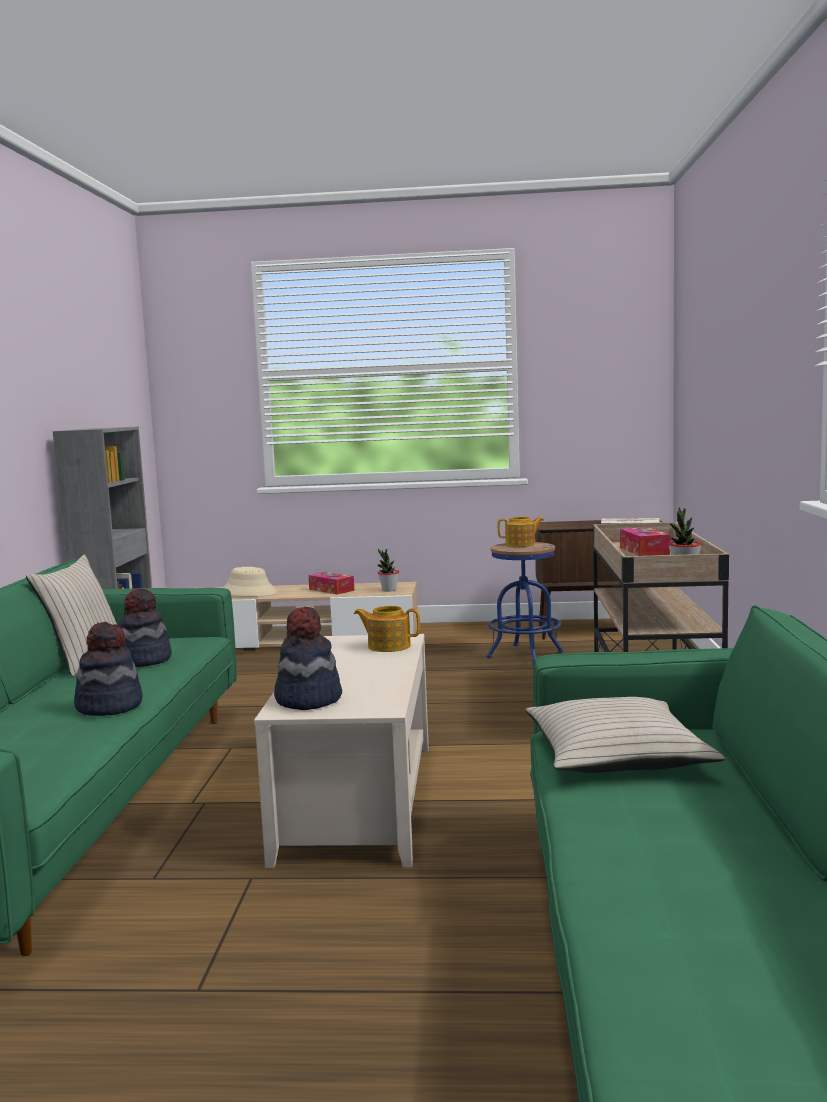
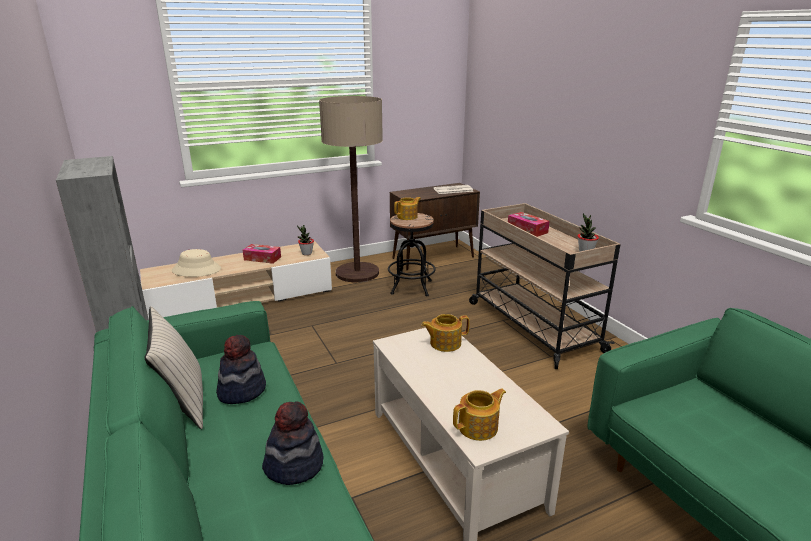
camera: 30 degrees left, 15 degrees up
(308, 699) = (479, 427): hat -> teapot
(470, 635) = (357, 273): none -> floor lamp
(525, 655) = (411, 287): blue stool -> black stool
(616, 755) = (690, 422): beige pillow -> none

